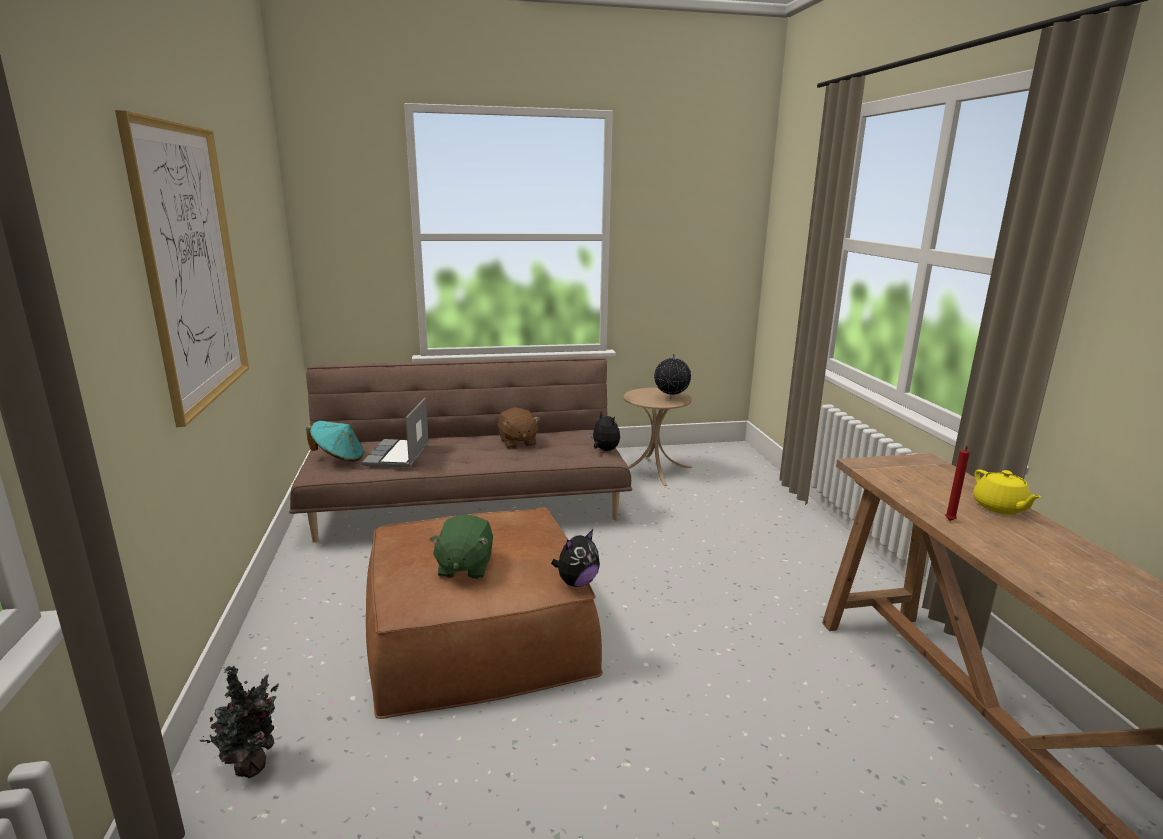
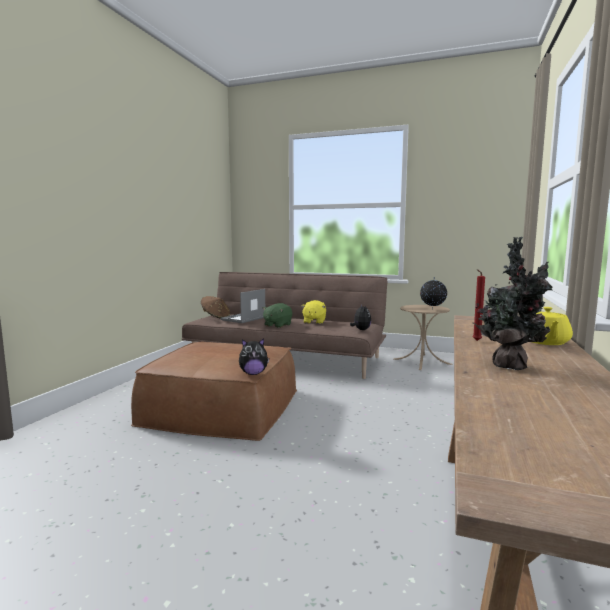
camera: 30 degrees right, 10 degrees down
(191, 266) = (125, 193): picture -> none
(252, 764) = (65, 426): potted plant -> potted plant (509, 365)
(338, 458) = (215, 317): turquoise hat -> brown hat
(464, 567) = (204, 356): green plush toy -> green plush toy (277, 325)
(517, 442) = (314, 322): brown plush toy -> yellow plush toy

